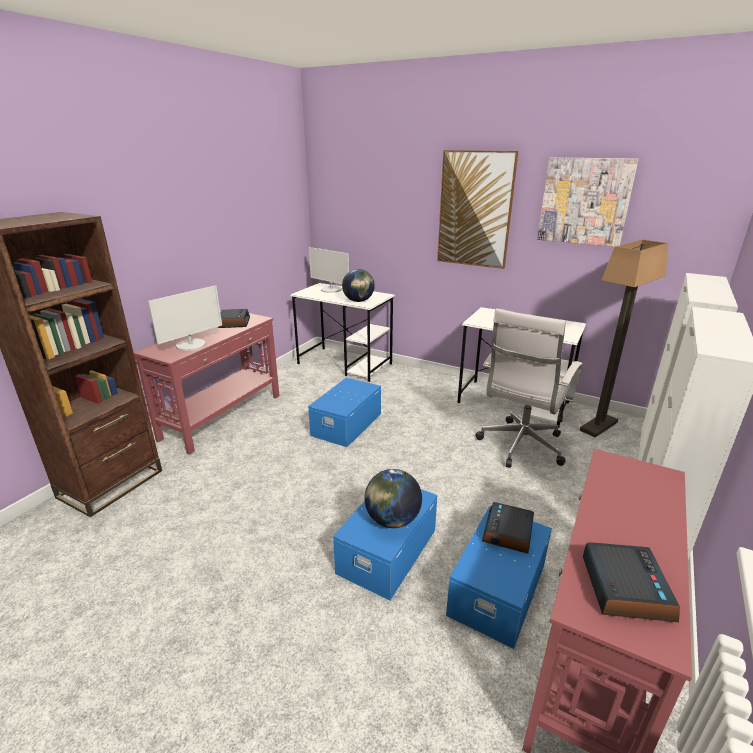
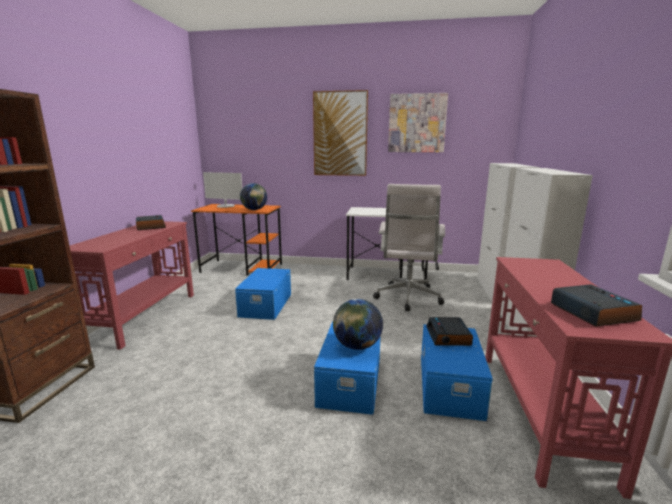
camera: 20 degrees left, 10 degrees down
(191, 345) = (117, 241): monitor -> none
(345, 364) = (242, 268): white desk -> orange desk
(598, 426) = (450, 280): floor lamp -> none

